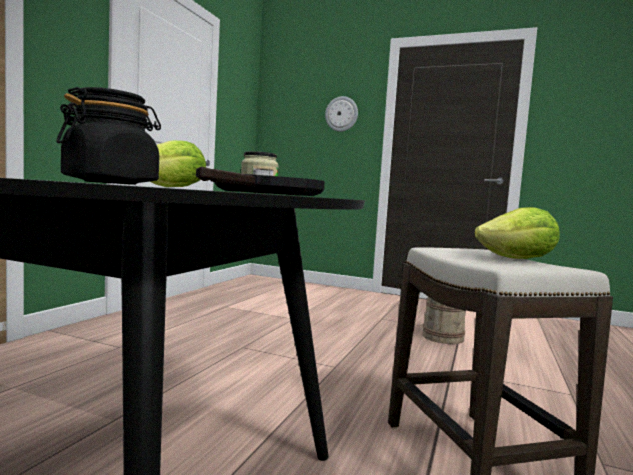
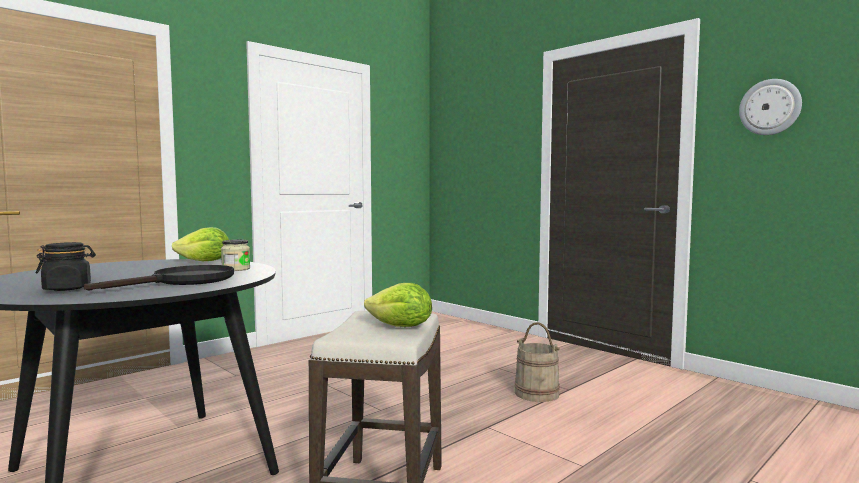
camera: 25 degrees right, 0 degrees up
(341, 114) = (501, 139): wall clock -> wall clock (770, 107)

